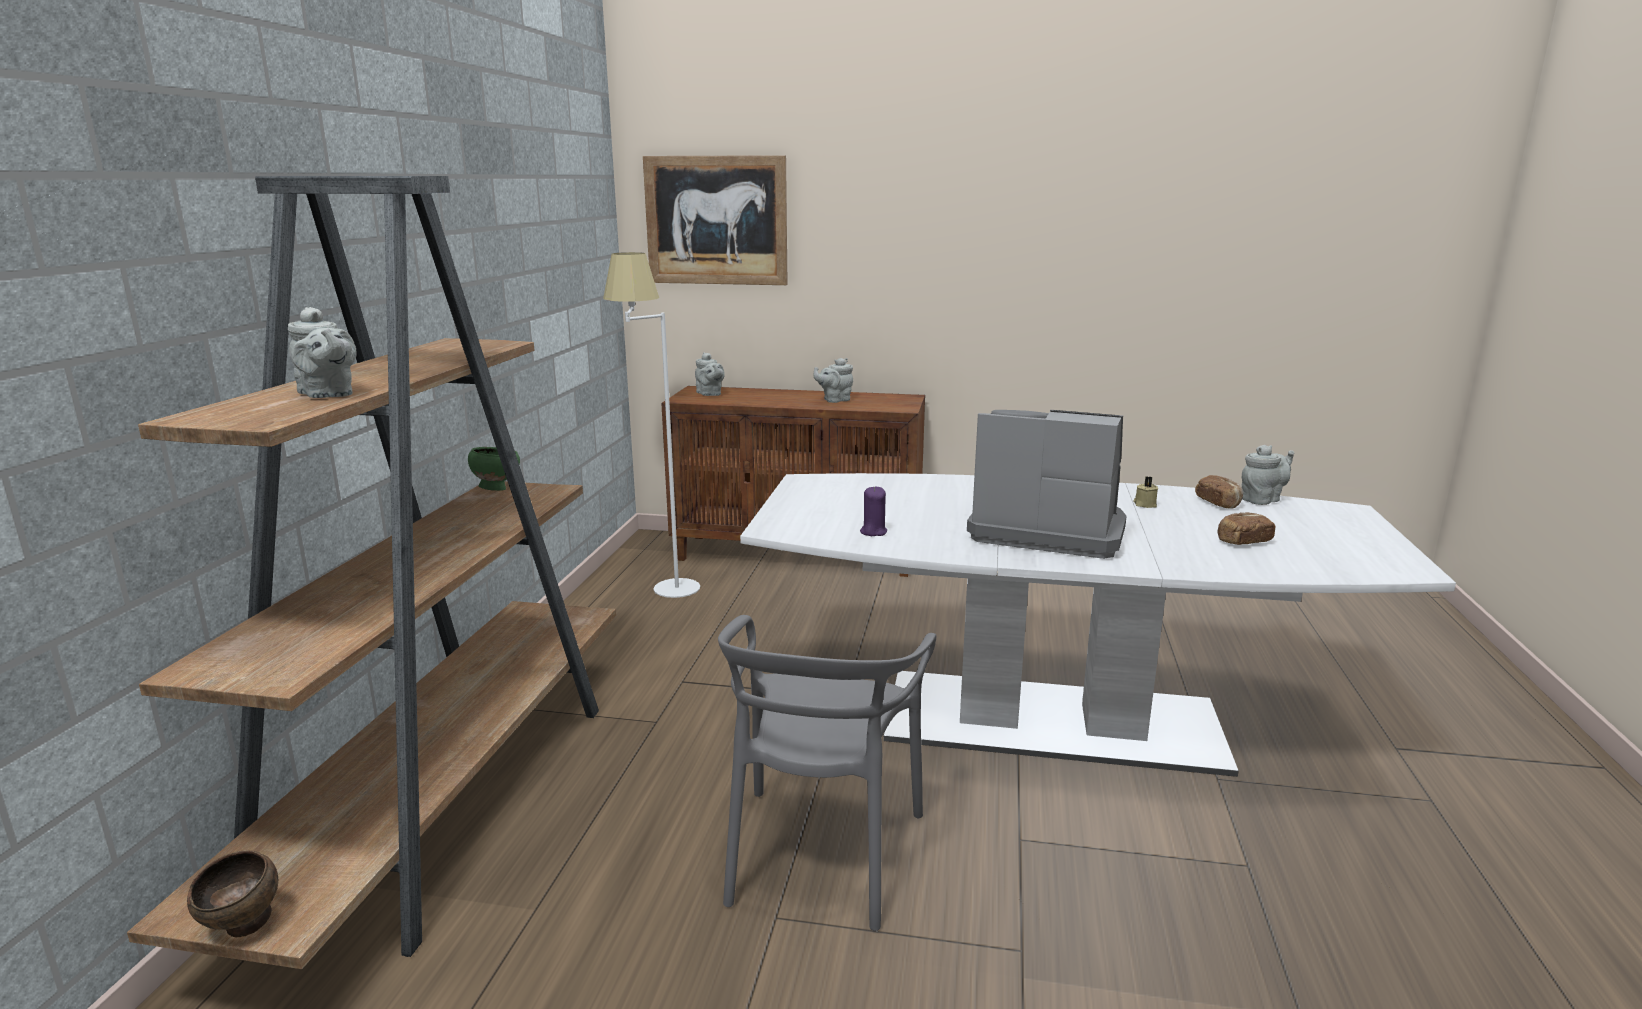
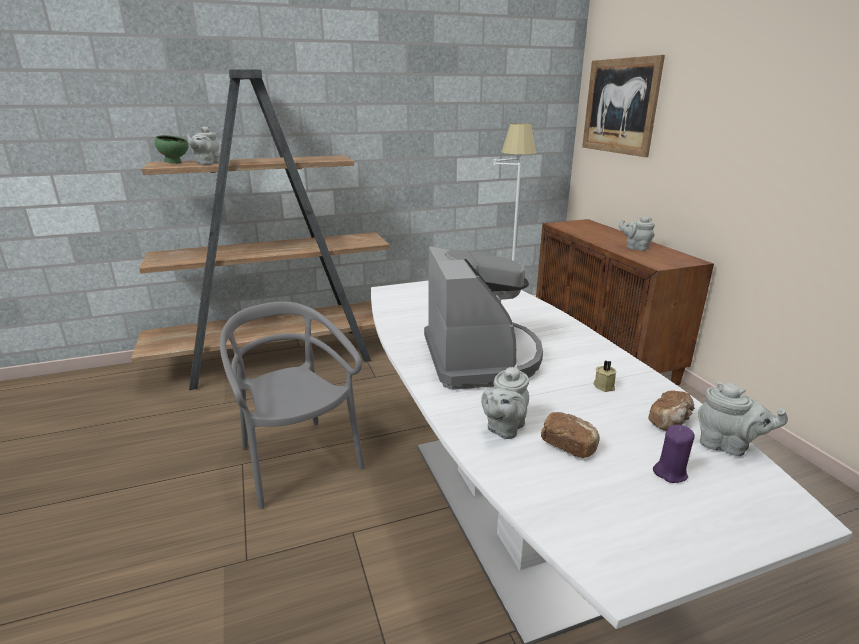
camera: 60 degrees right, 5 degrees up
(244, 928) = (144, 344): brown bowl -> none
(496, 489) = (365, 236): green bowl -> green bowl (175, 163)
(709, 394) = (580, 225): grey teapot -> grey teapot (504, 428)
(821, 853) = (297, 461): grey chair -> grey chair turned 75 degrees clockwise
(873, 532) = (412, 312): purple candle -> purple candle (670, 472)

